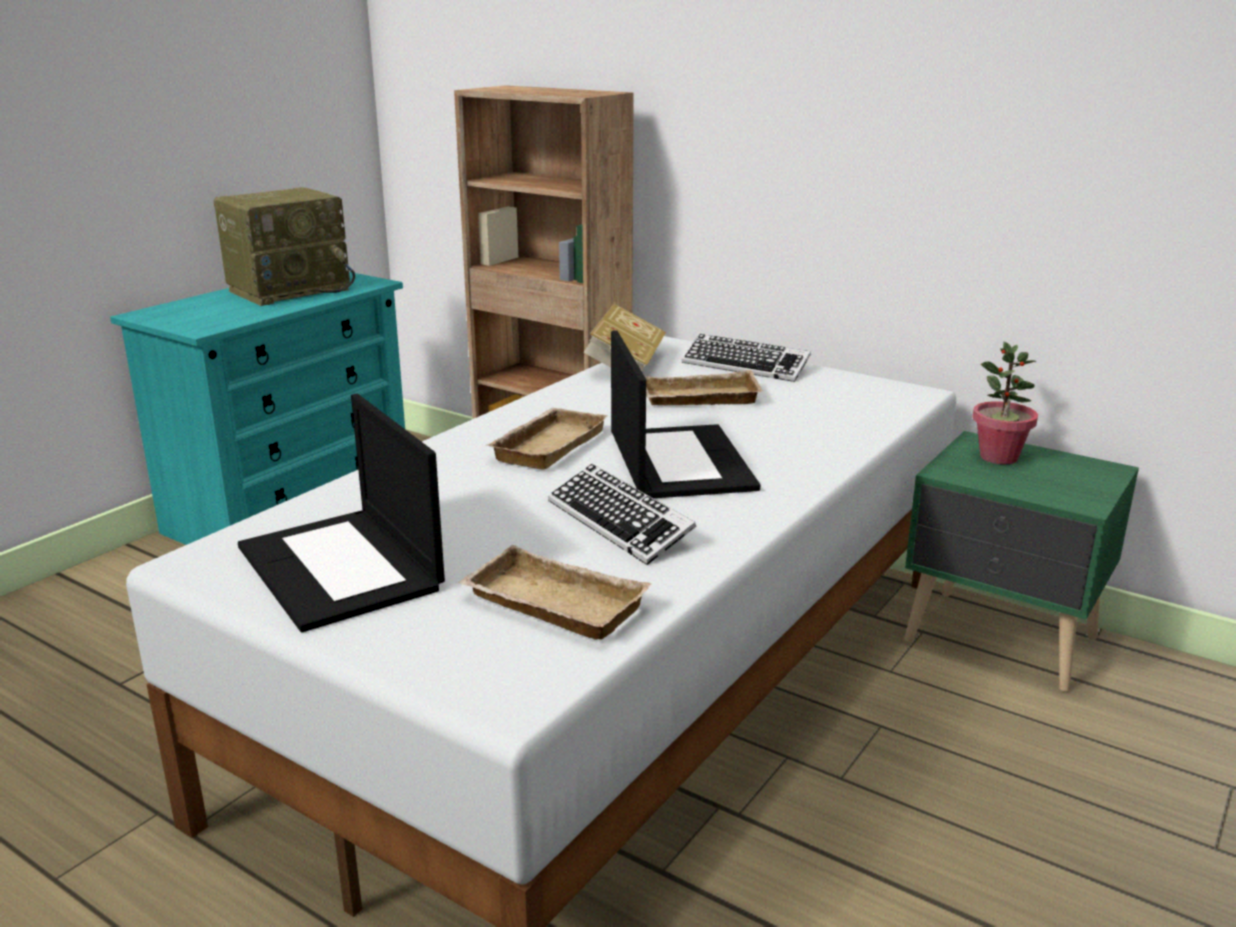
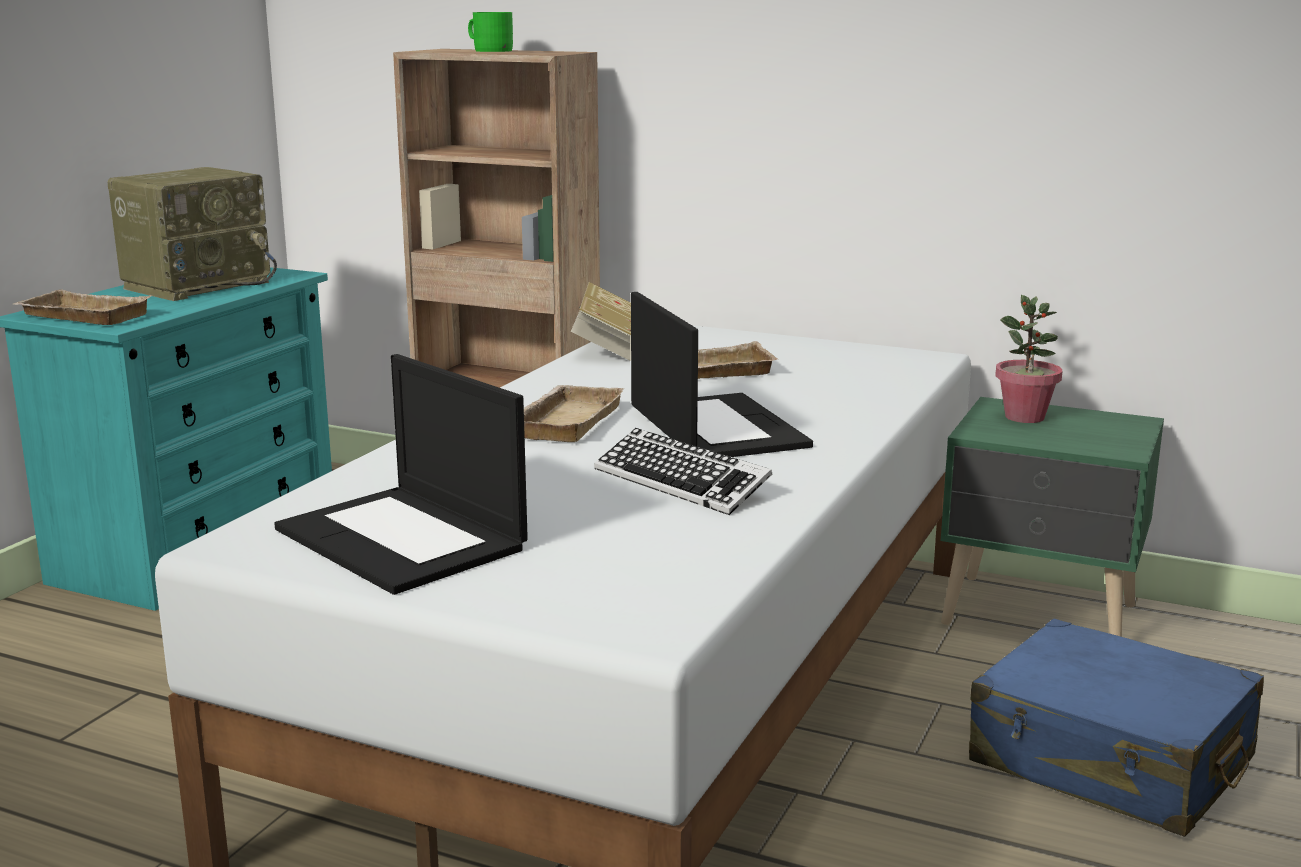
camera: 10 degrees left, 5 degrees down
(539, 89) = (489, 50): none -> green mug
(549, 605) = (646, 554): beige tray -> beige tray (81, 317)
(745, 366) = (741, 342): keyboard -> none
(1028, 808) = (1110, 761): none -> blue suitcase

